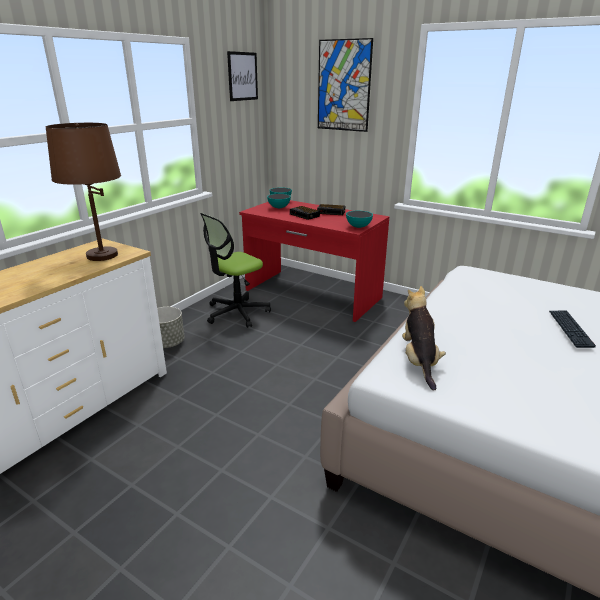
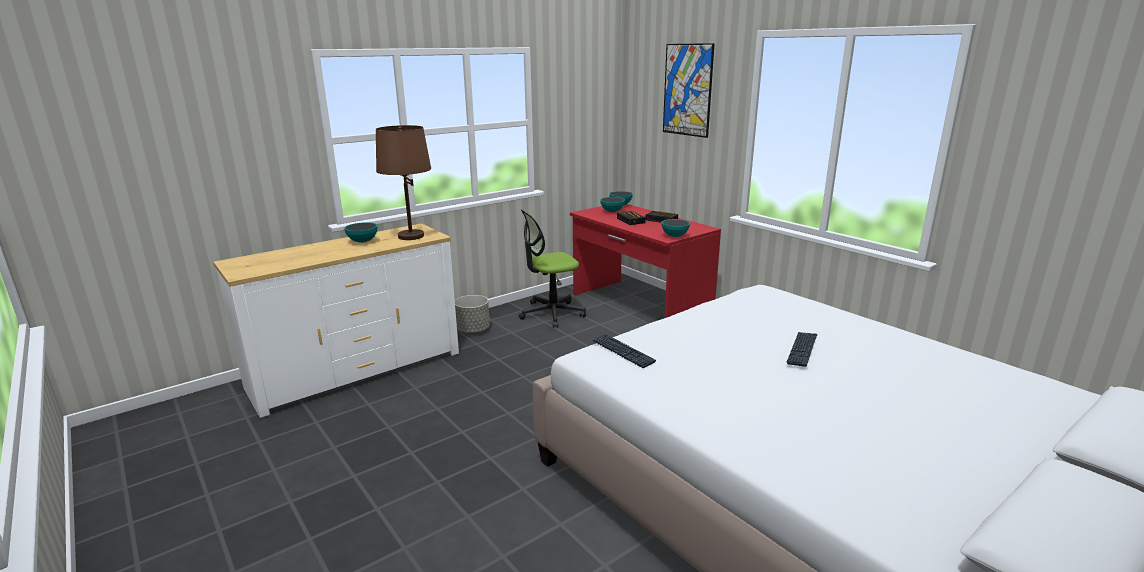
camera: 20 degrees right, 5 degrees down
(45, 269) = (363, 241): none -> bowl
(242, 76) = (590, 79): picture -> none
(419, 361) = (622, 352): plush toy -> keyboard

